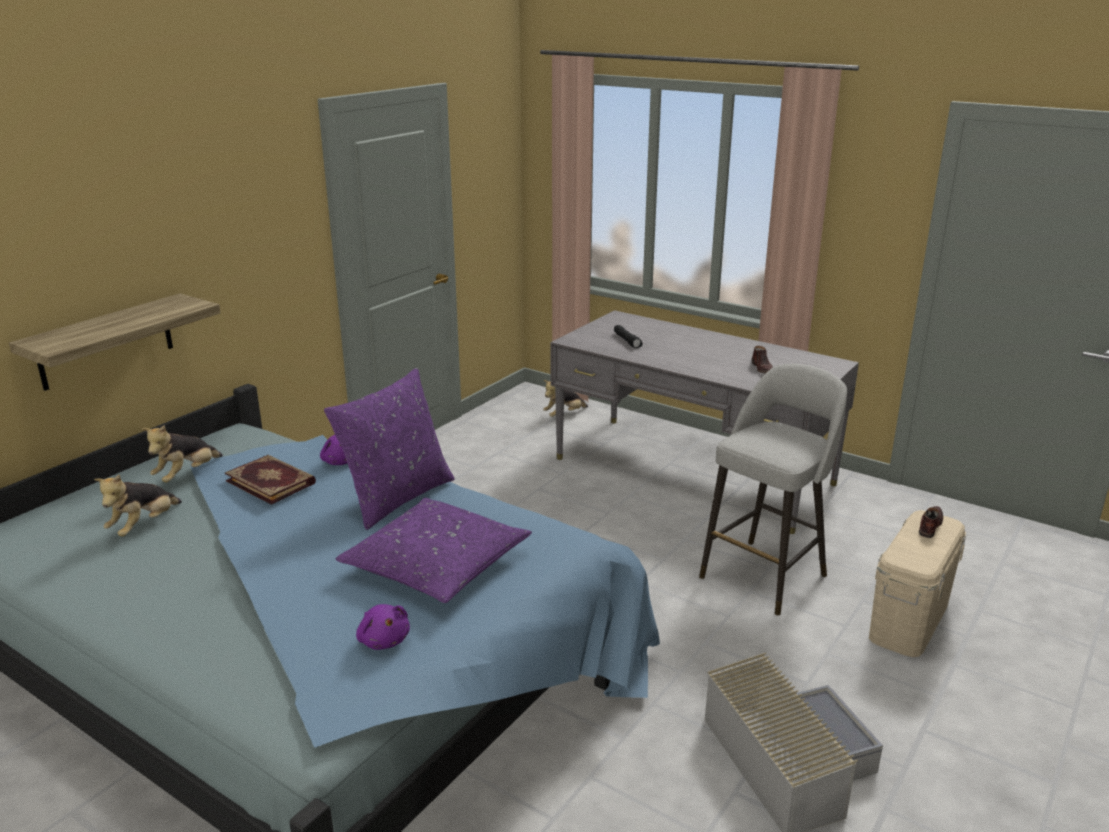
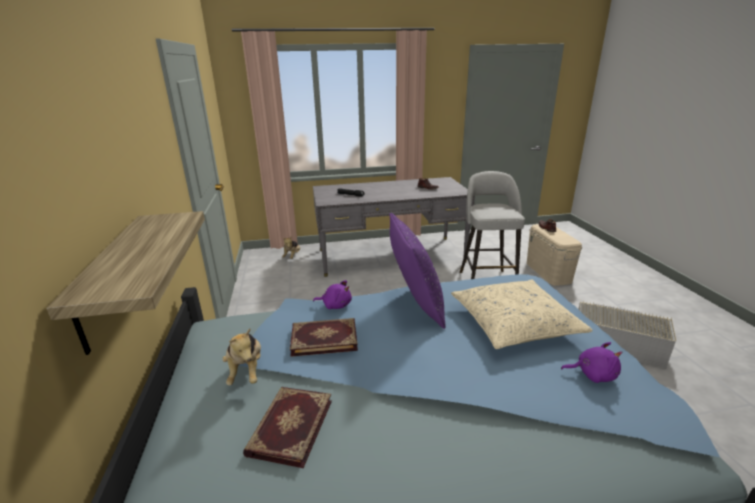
camera: 45 degrees left, 0 degrees up
(144, 526) = (289, 426): plush toy -> book
(436, 564) = (514, 323): purple pillow -> beige pillow

